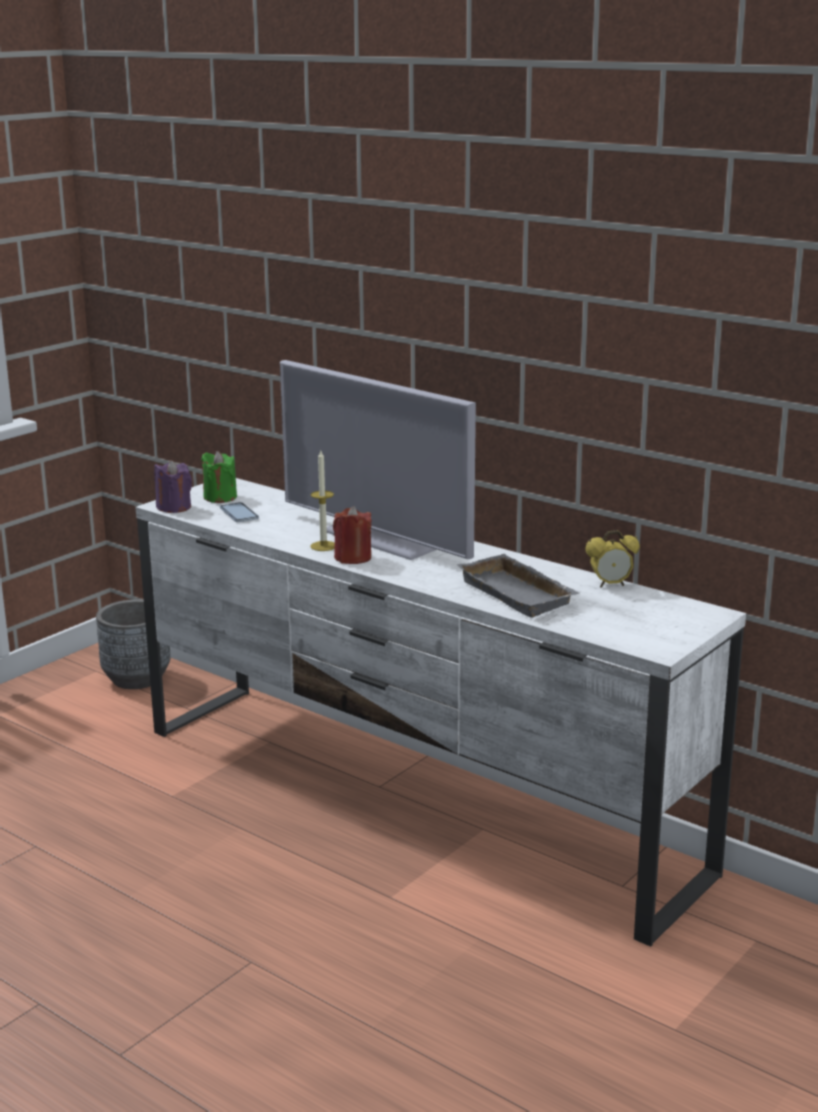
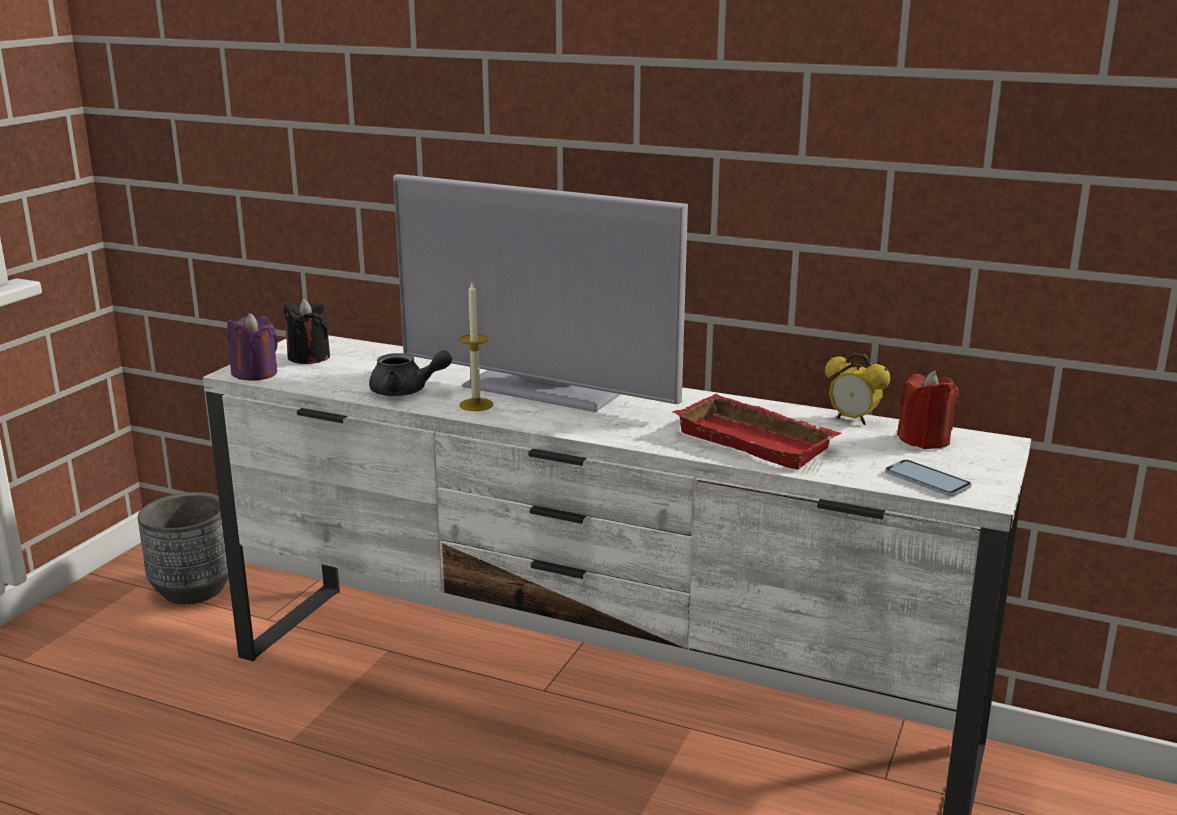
camera: 15 degrees left, 0 degrees up
(220, 497) = (309, 357): green candle -> black candle
(239, 514) = (344, 375): phone -> phone (927, 480)
(277, 531) = (406, 391): none -> grey teapot
(353, 558) = (522, 416): red candle -> red candle (924, 440)
(520, 593) = (758, 441): grey tray -> red tray
(610, 585) = (853, 420): alarm clock -> alarm clock turned 60 degrees clockwise

